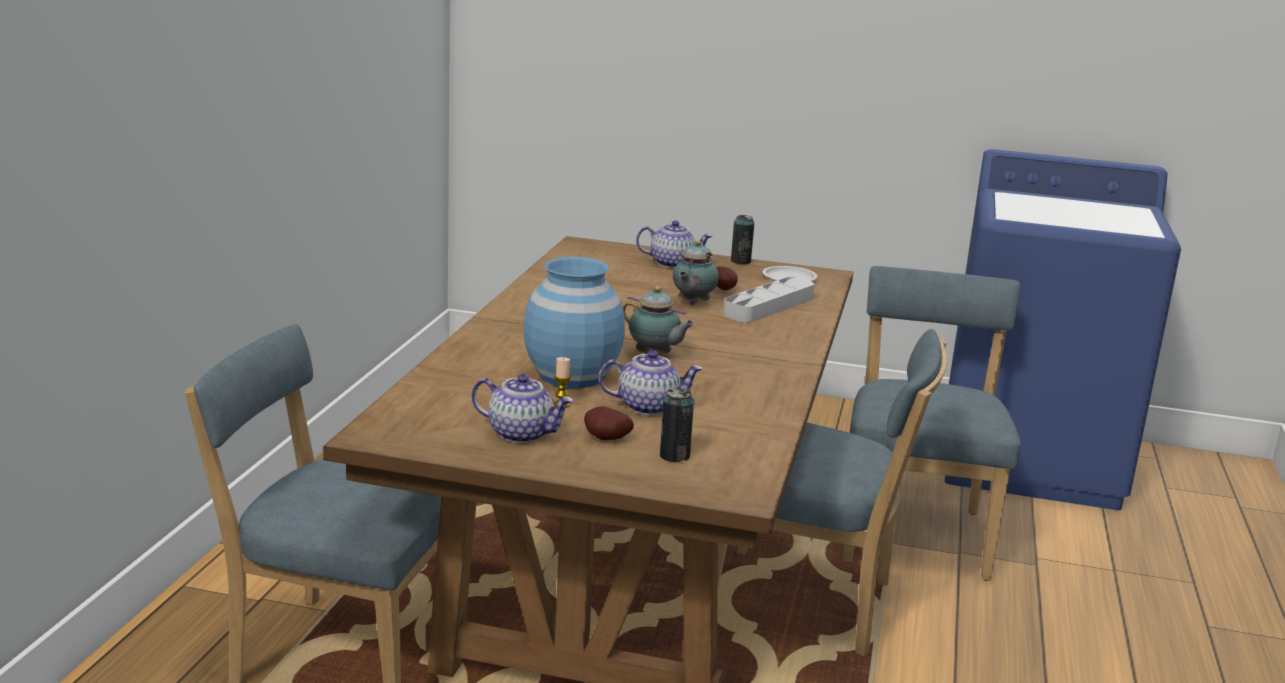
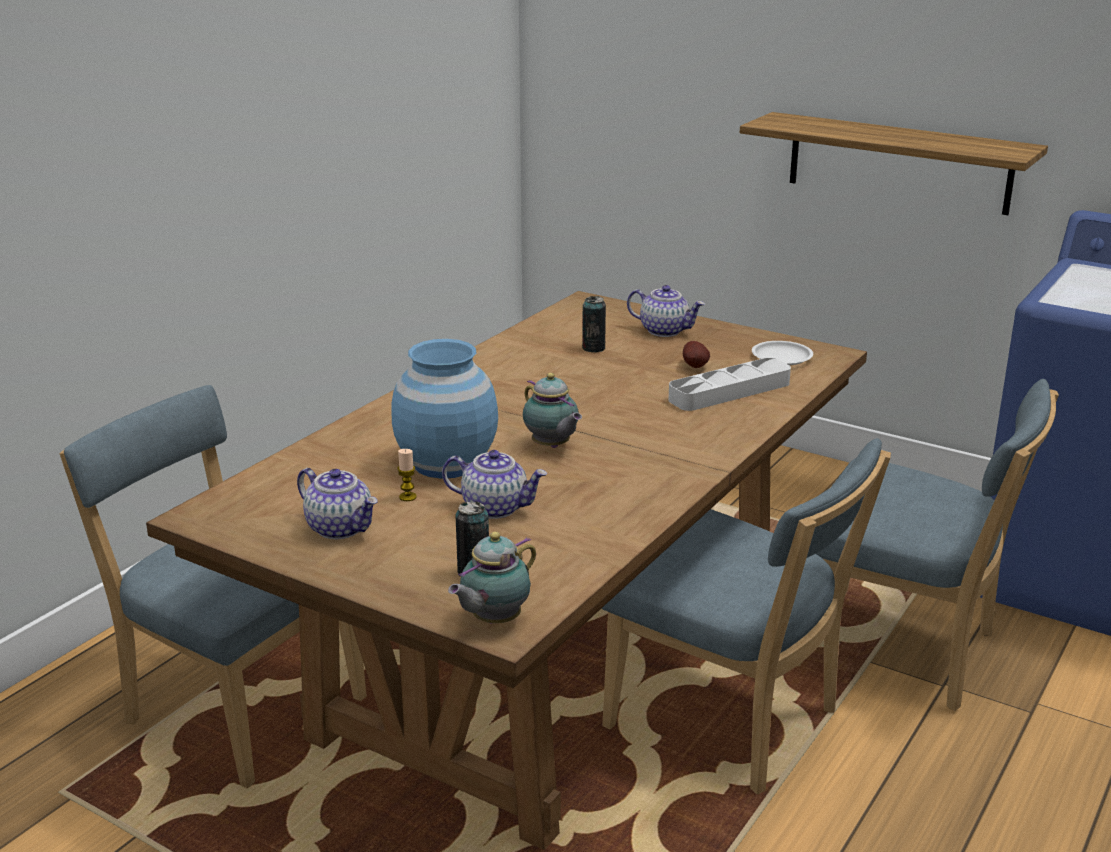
camera: 20 degrees right, 5 degrees up
(606, 439) = (419, 544): potato -> none
(692, 304) = (645, 383): teapot -> teapot (493, 620)
(740, 261) = (743, 332): can -> can (593, 348)
(828, 115) = (898, 163): none -> shelf
(914, 532) = (904, 652): blue chair -> blue chair turned 90 degrees clockwise

